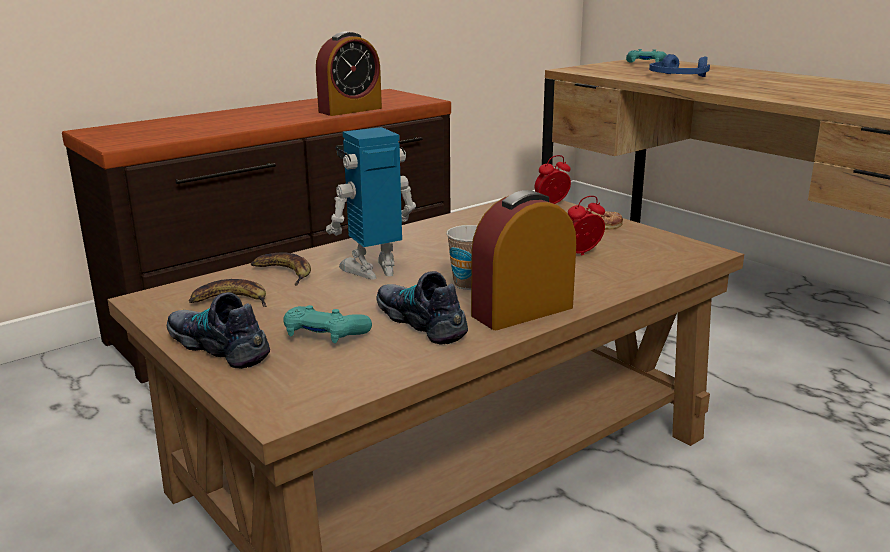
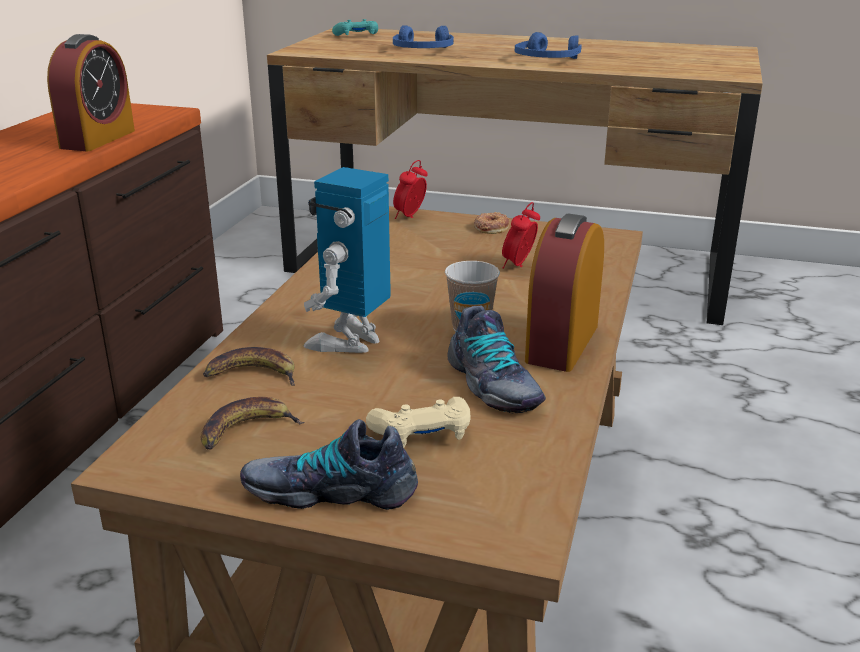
camera: 35 degrees left, 5 degrees up
(324, 335) = (422, 434): turquoise game controller -> beige game controller
(422, 321) = (492, 385): shoe -> shoe turned 135 degrees counterclockwise
(781, 93) = (547, 60): none -> blue headphones

